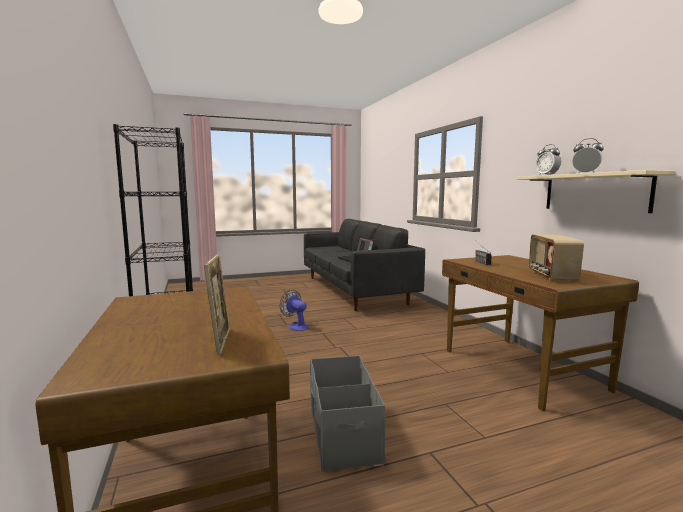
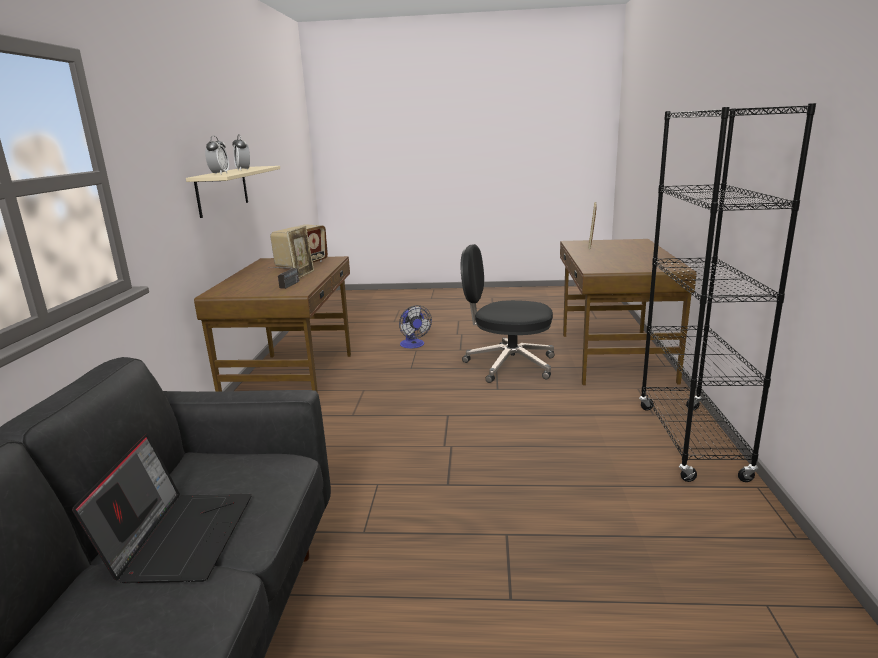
camera: 155 degrees left, 10 degrees up
(296, 326) = (487, 522): fan -> fan (413, 345)
(342, 432) = (508, 365): grey storage box -> black office chair
(504, 268) = (303, 275): none -> picture frame

